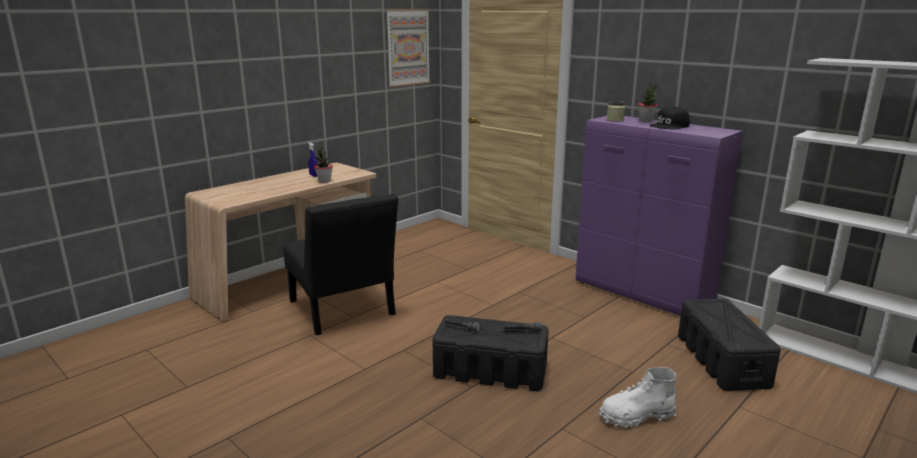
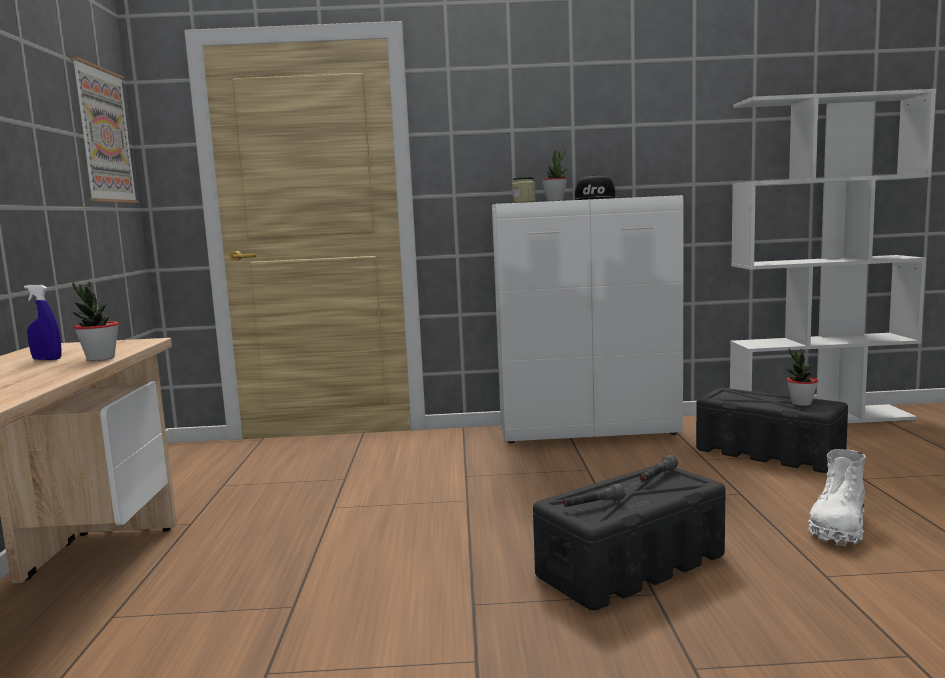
camera: 45 degrees left, 10 degrees down
(343, 311) = (256, 607): black chair -> none
(643, 295) = (589, 431): purple cabinet -> white cabinet
(741, 333) = (801, 403): none -> potted plant

